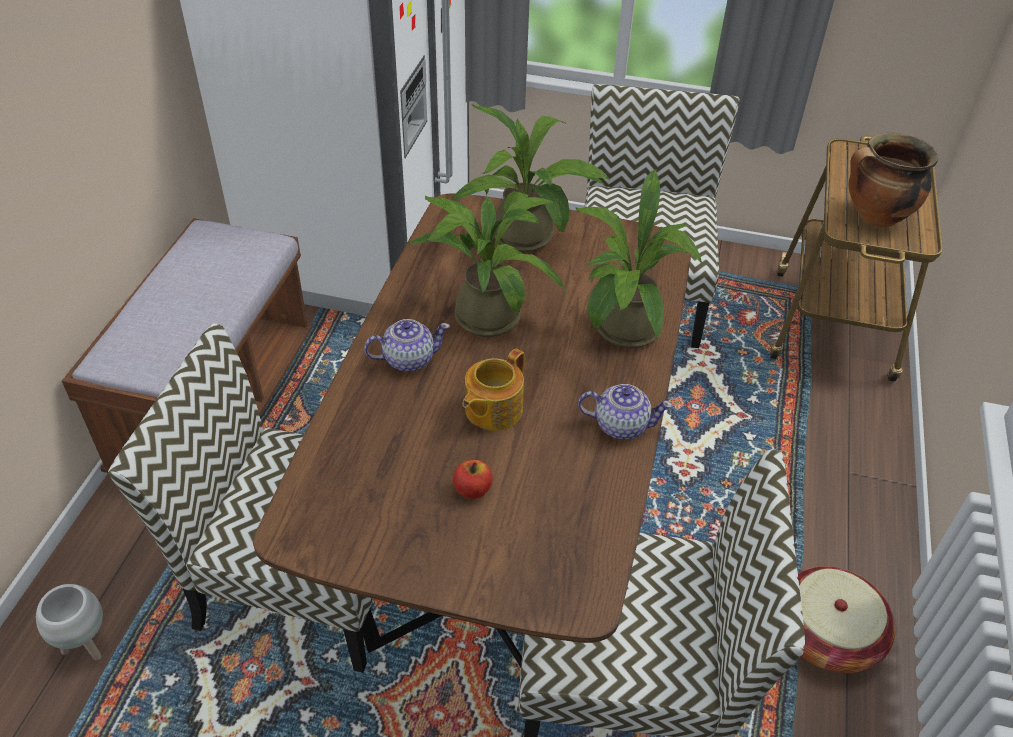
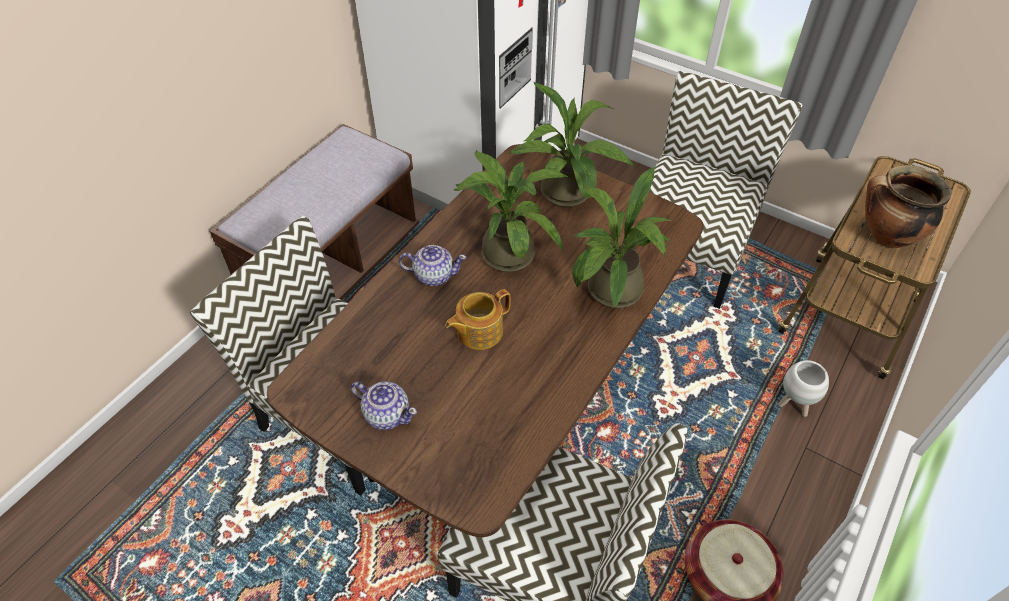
camera: 20 degrees right, 5 degrees up
(86, 645) = (188, 420): white planter -> white planter (793, 404)
(472, 489) = (436, 391): apple -> none
(620, 425) = (572, 369): teapot -> teapot (386, 414)

